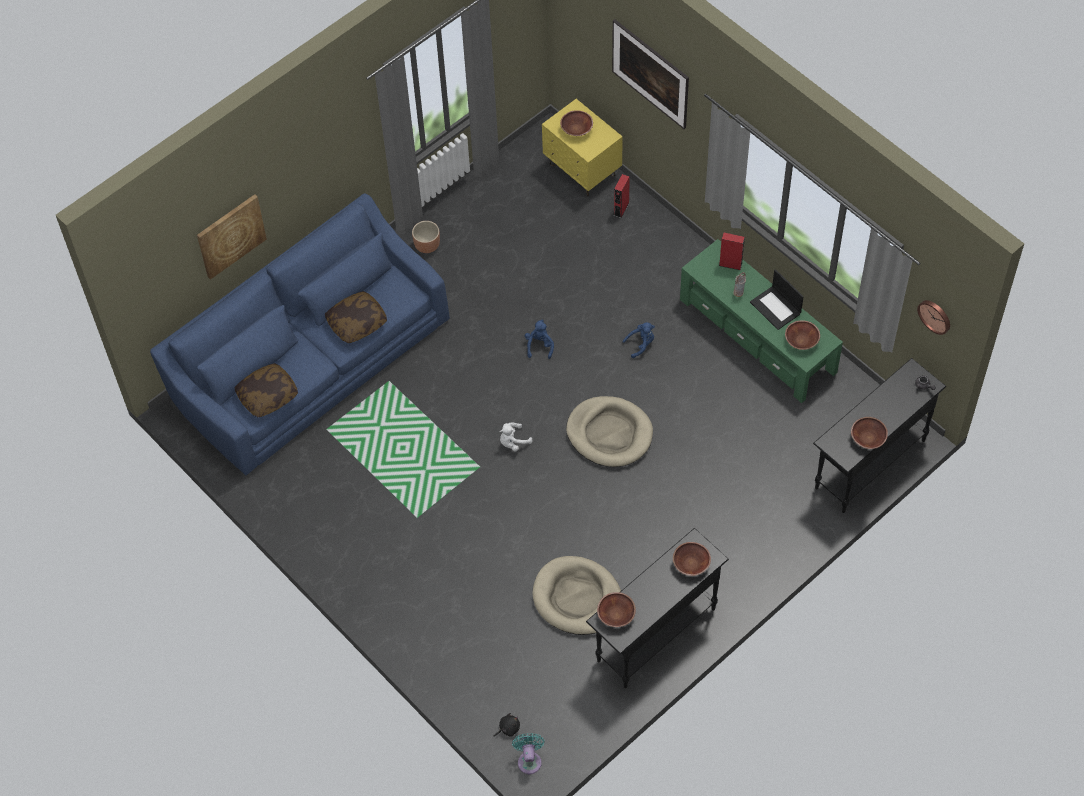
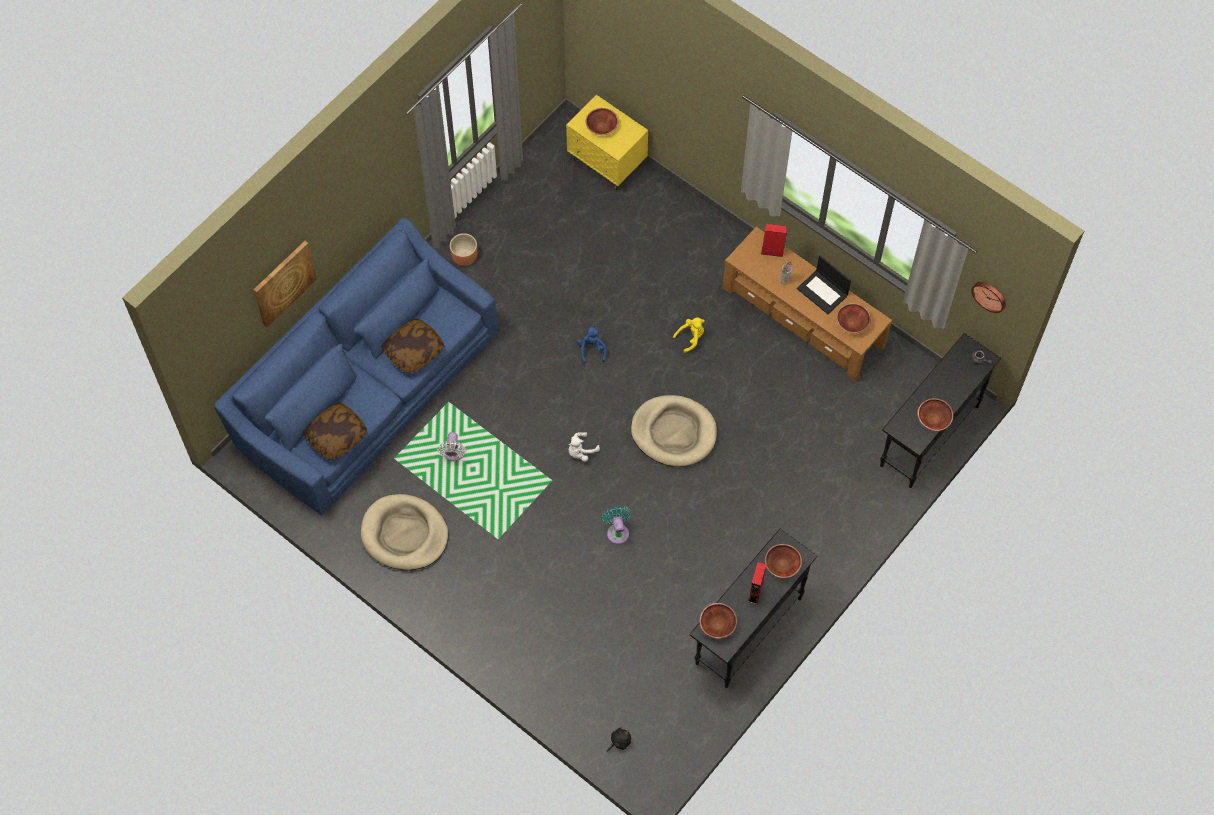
camera: 10 degrees left, 5 degrees up
(386, 431) = (453, 454): none -> white fan
(529, 760) = (645, 770): turquoise fan -> turquoise fan (617, 531)
(577, 598) = (667, 603): beige dog bed -> beige dog bed (404, 534)
(621, 209) = (651, 199): red speaker -> red speaker (755, 592)
(641, 344) = (691, 337): blue plush toy -> yellow plush toy
(650, 86) = (679, 85): picture -> none
(757, 336) = (802, 317): green tv stand -> brown tv stand

